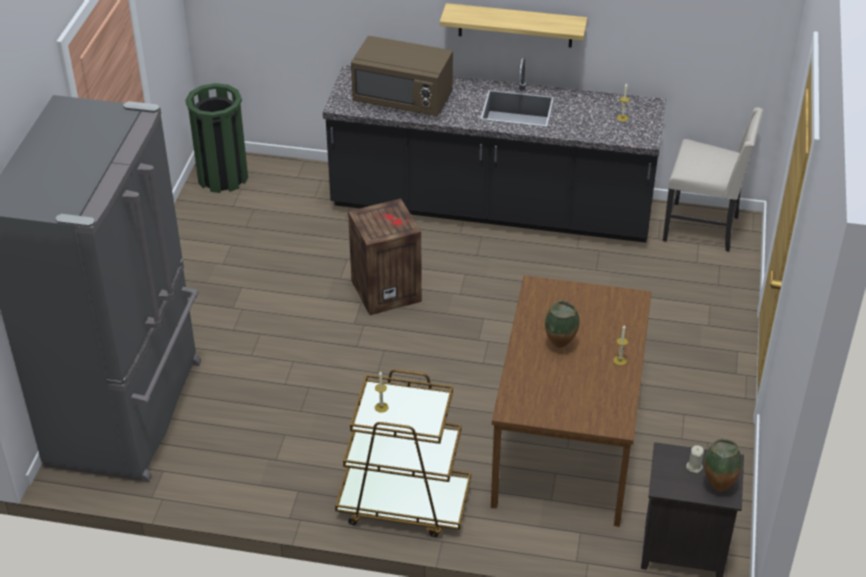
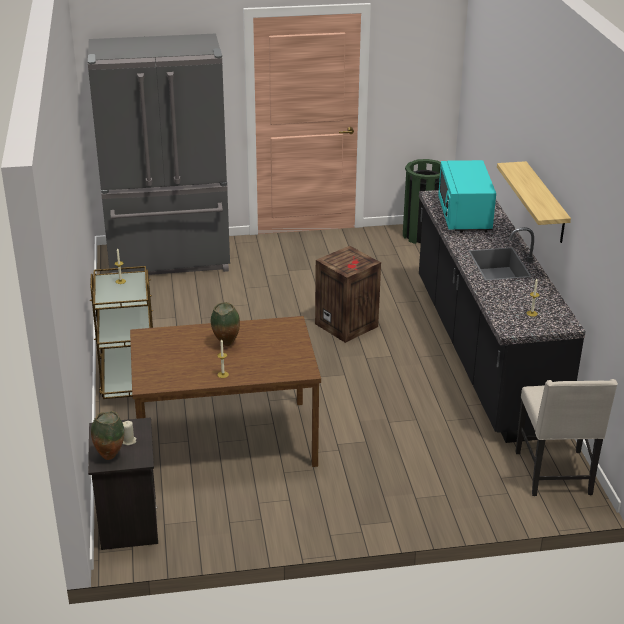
camera: 70 degrees right, 10 degrees down
(403, 99) = (465, 216): brown microwave -> turquoise microwave

